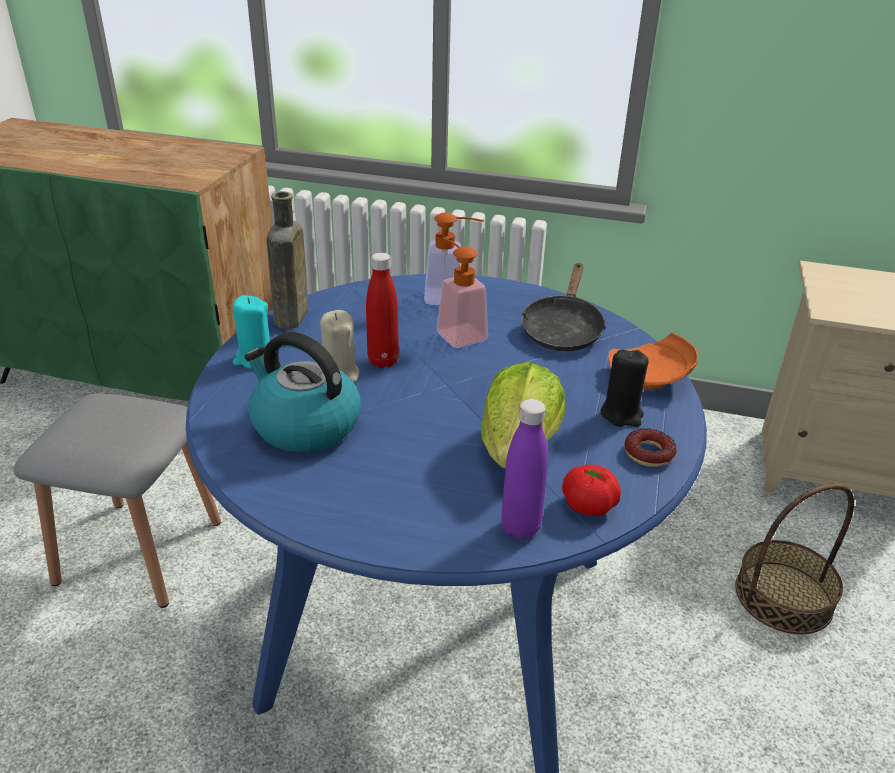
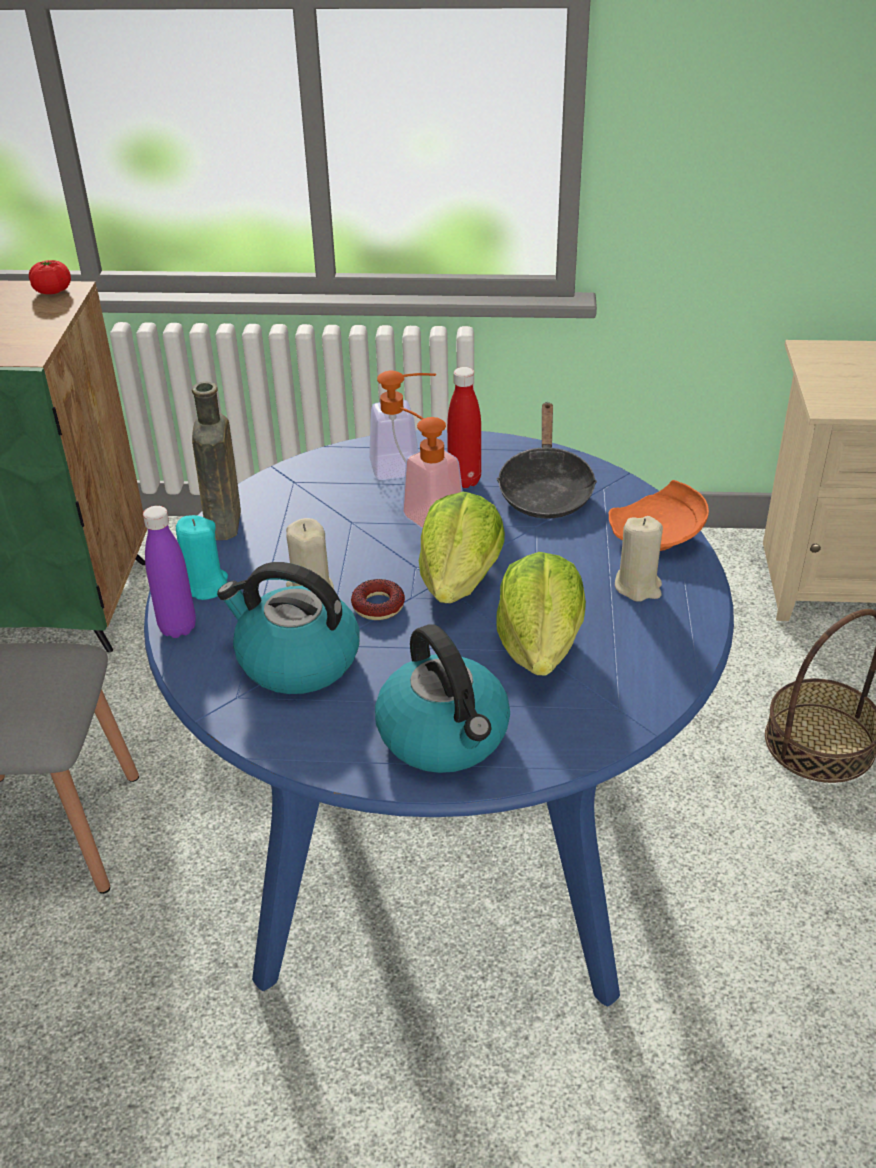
camera: 10 degrees left, 5 degrees up
(383, 361) = (354, 564): red bottle -> red bottle (464, 480)
(408, 508) = (445, 735): none -> kettle
(467, 386) = (460, 580): none -> lettuce
(520, 527) = (568, 735): purple bottle -> purple bottle (178, 627)
(588, 505) = (630, 698): tomato -> tomato (52, 291)
(622, 414) = (638, 586): black candle -> beige candle
(649, 453) = (677, 628): donut -> donut (378, 605)

